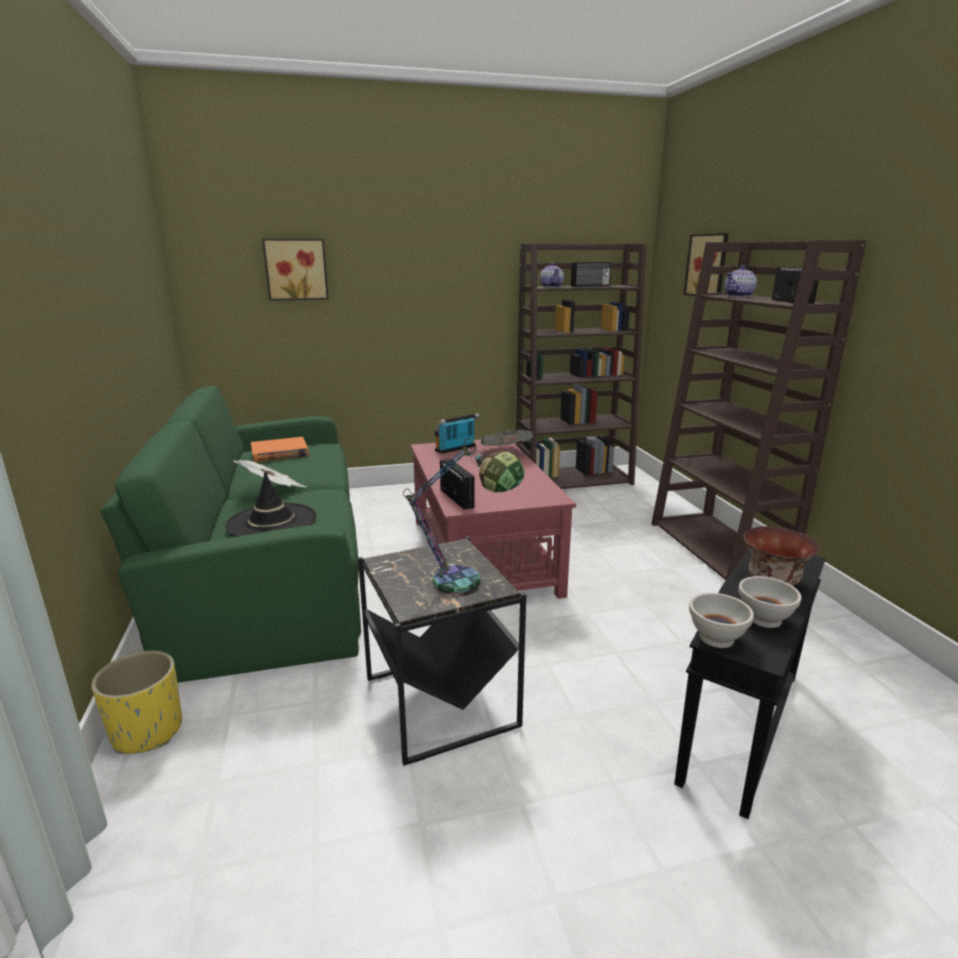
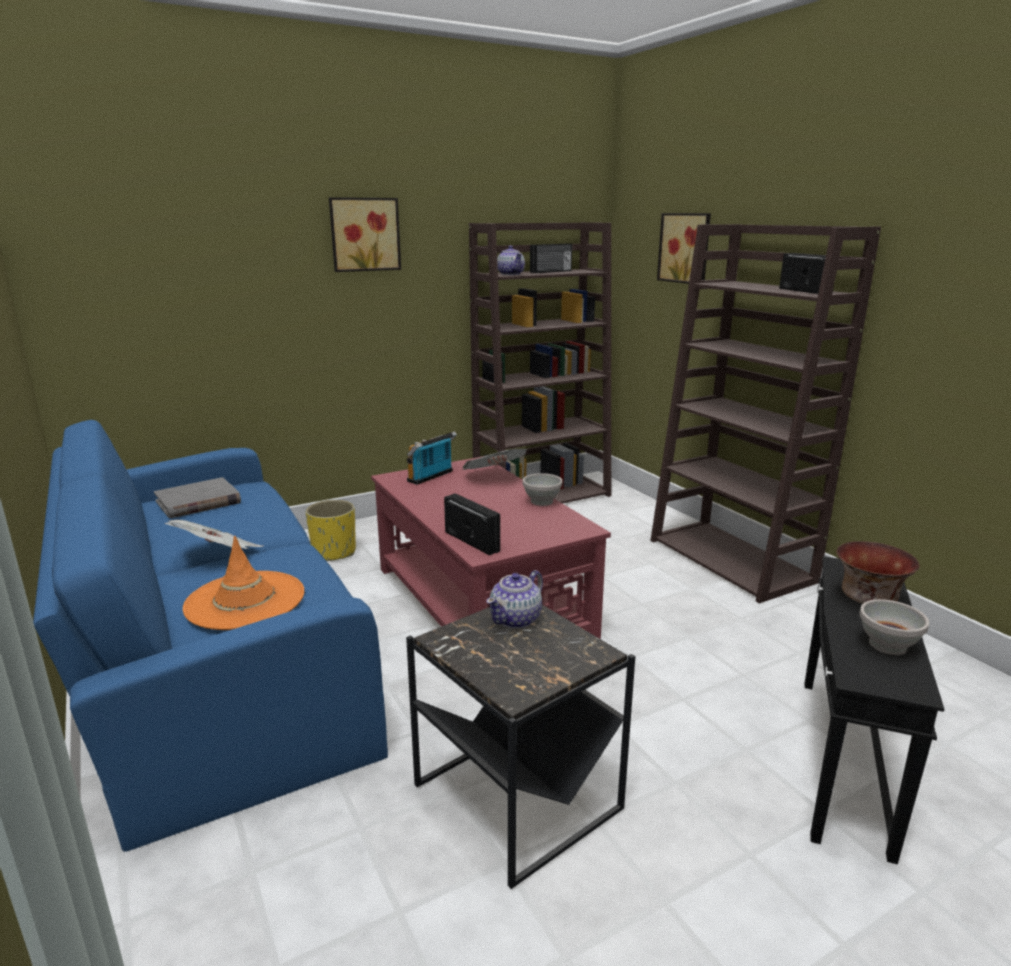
camera: 15 degrees left, 0 degrees up
(147, 731) = (144, 920): yellow planter -> yellow planter (333, 552)
(269, 564) = (212, 652): green sofa -> blue sofa
(271, 522) = (245, 600): black hat -> orange hat
(279, 453) = (198, 502): orange book -> grey book
(296, 269) = (192, 259): picture -> picture (364, 234)
(468, 586) = (564, 656): table lamp -> none
(715, 638) = (857, 676): white bowl -> white bowl (541, 502)
(739, 296) = (737, 284): teapot -> teapot (516, 619)

